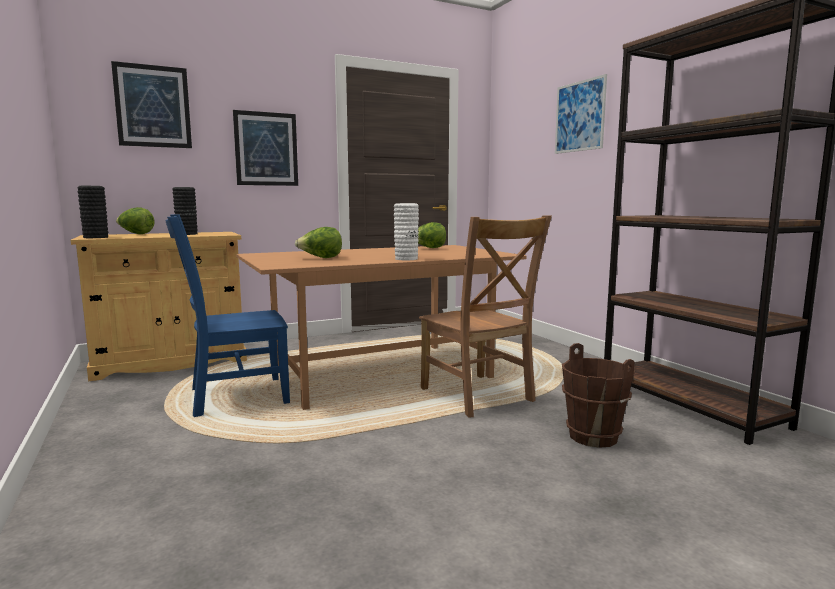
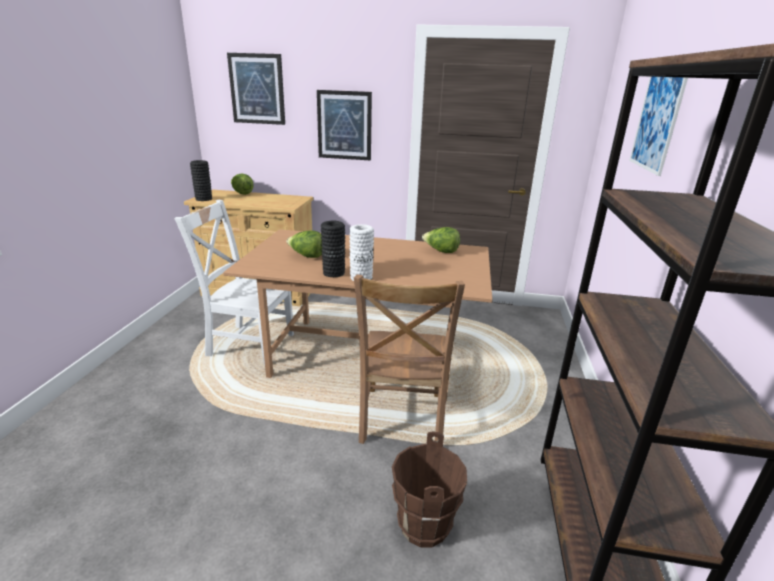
camera: 35 degrees right, 15 degrees up
(187, 234) = (267, 200): black vase -> black vase (333, 273)
(234, 397) = (248, 344): blue chair -> white chair

